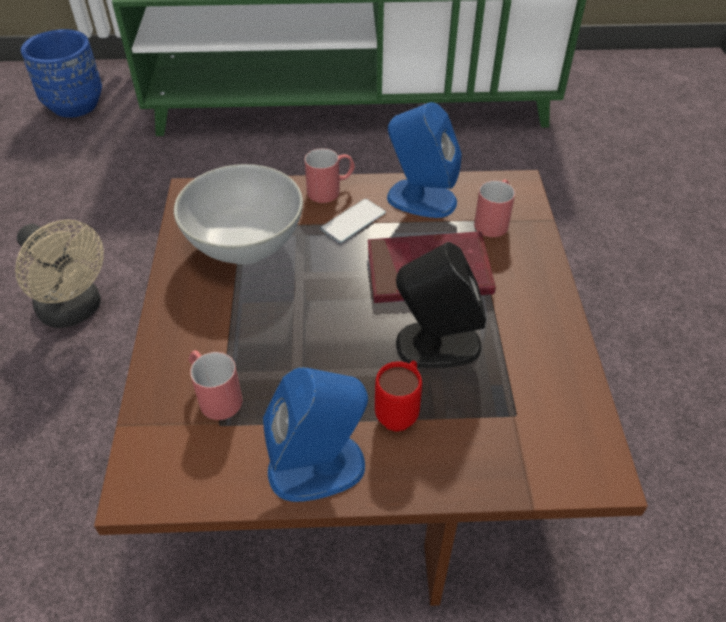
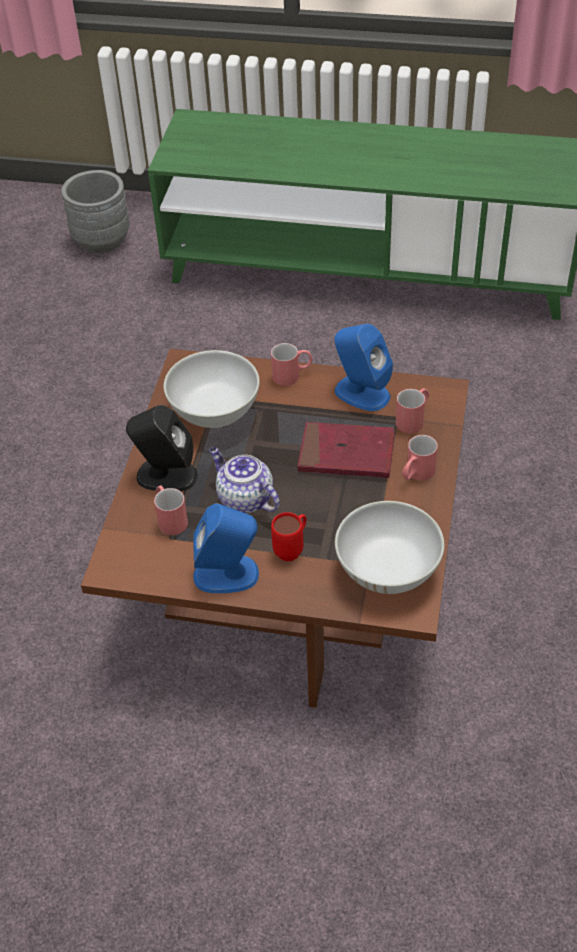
camera: 15 degrees right, 0 degrees up
(75, 105) = (102, 240): blue planter -> grey planter
(76, 311) = (79, 441): beige fan -> none
(313, 350) = (244, 499): none -> teapot
(353, 221) = (302, 404): phone -> none
(436, 344) = (333, 508): black speaker -> black speaker (165, 475)
(525, 285) = (416, 475): none -> red mug
(542, 421) = (388, 571): none -> white bowl

